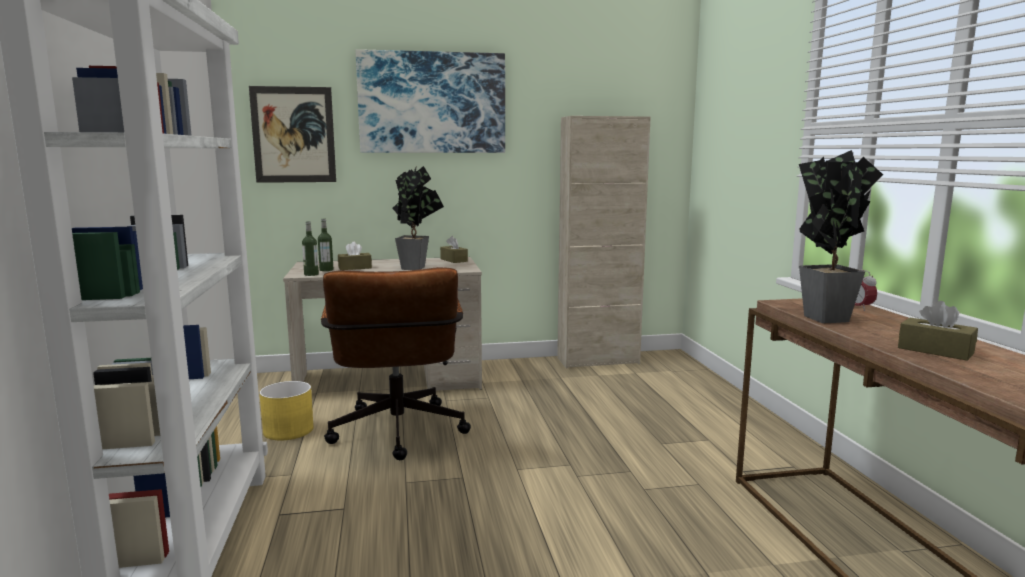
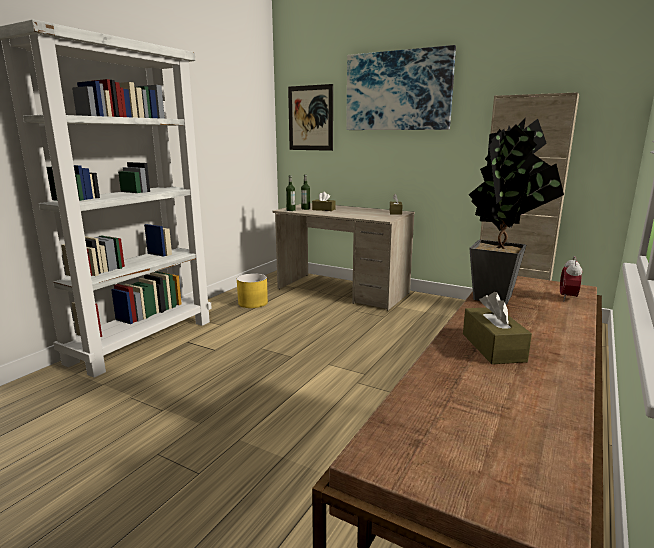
camera: 40 degrees right, 5 degrees up
(397, 436) = (297, 322): brown office chair -> none
(416, 267) = (358, 214): potted plant -> none

